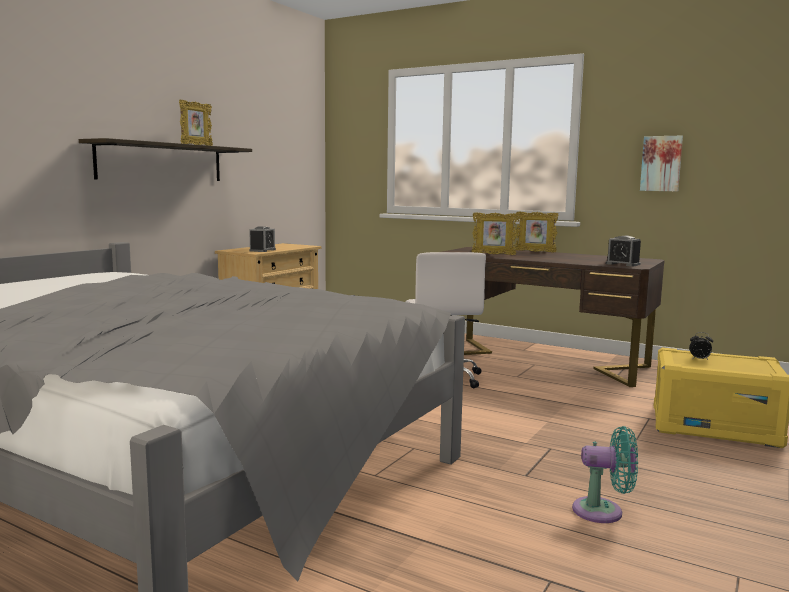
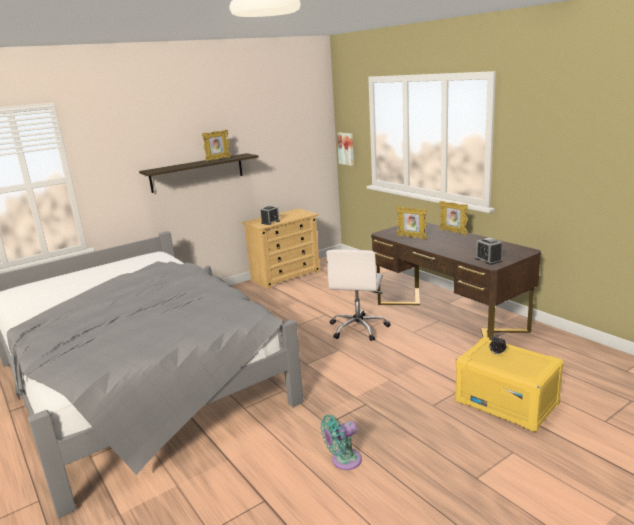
camera: 25 degrees right, 10 degrees up
(603, 511) = (343, 461): turquoise fan -> turquoise fan turned 120 degrees clockwise
(661, 163) = (550, 168): picture -> picture (346, 148)

